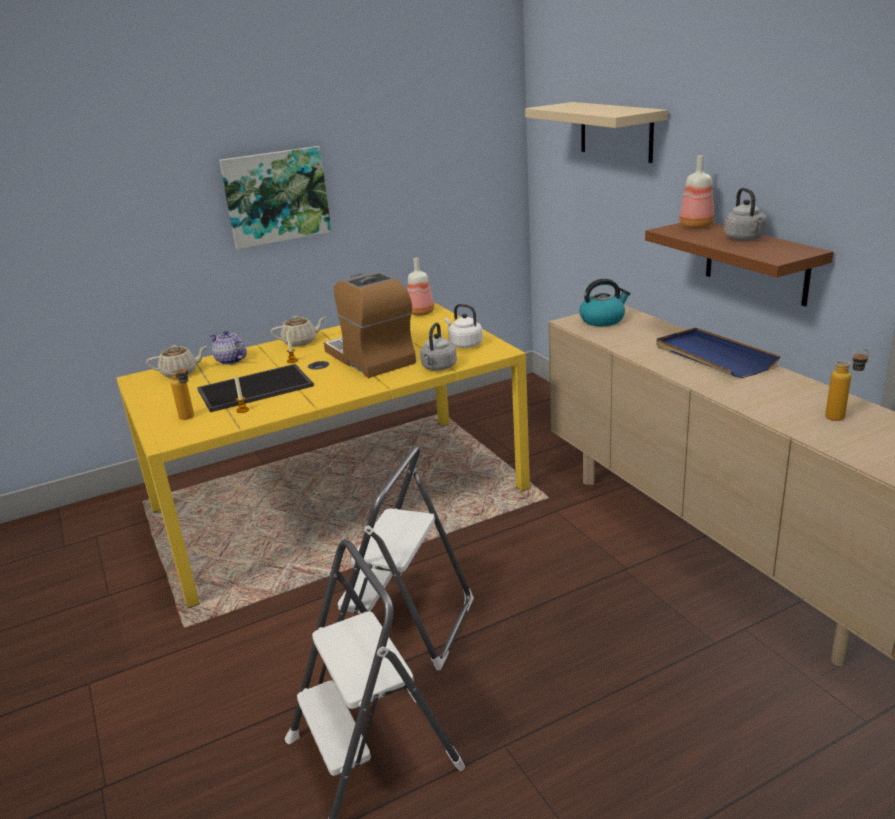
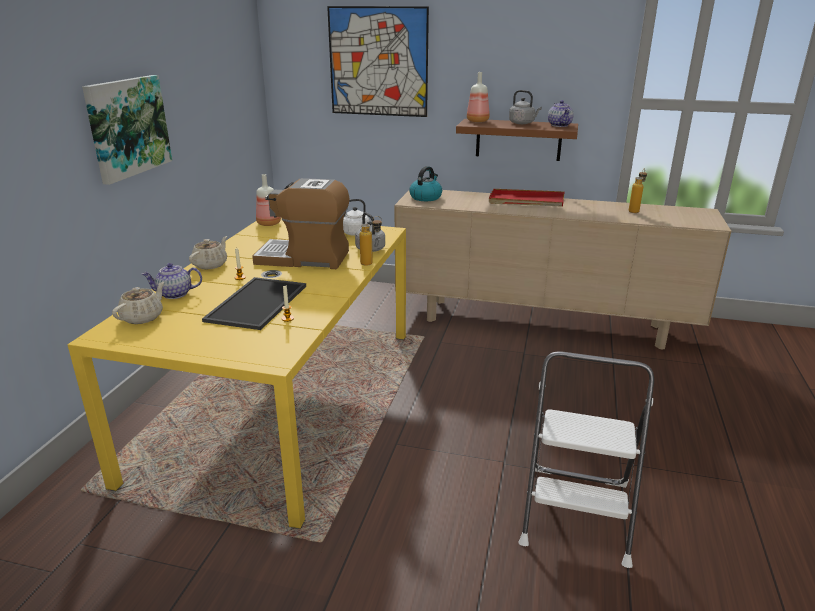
camera: 50 degrees left, 0 degrees up
(189, 418) = (253, 340): bottle -> bottle (371, 263)
(407, 625) = (471, 441): white step ladder -> none
(616, 131) = (378, 62): beige shelf -> picture
(713, 356) = (526, 201): blue tray -> red tray
(788, 250) = (560, 125): none -> teapot

